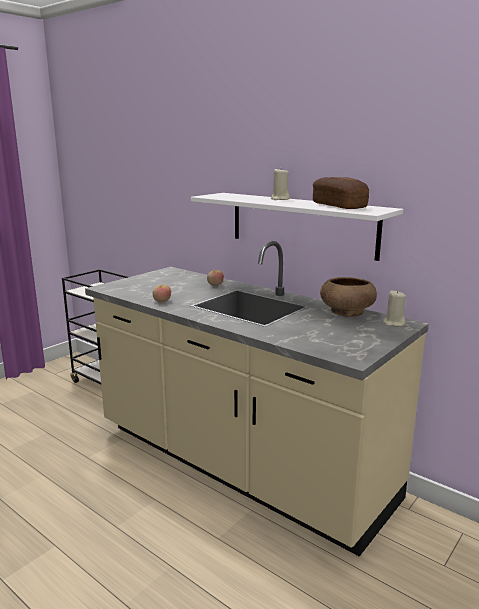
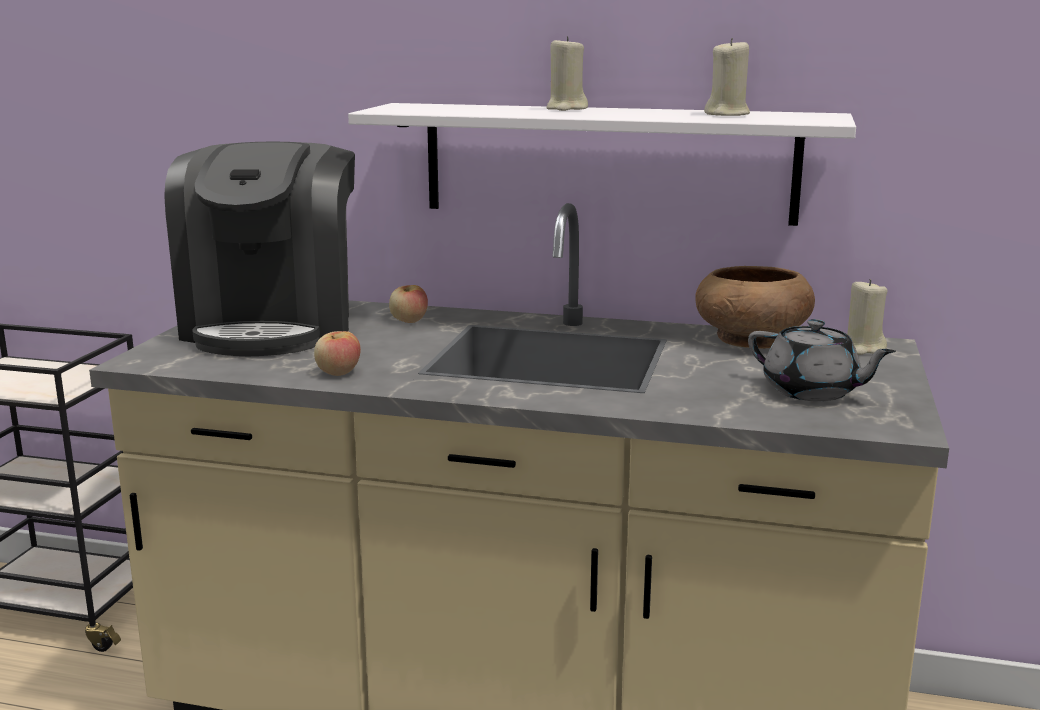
camera: 25 degrees left, 0 degrees up
(164, 280) = (273, 325): none -> coffee machine
(338, 337) = (812, 392): none -> grey teapot
(339, 206) = (727, 114): bread -> beige candle

